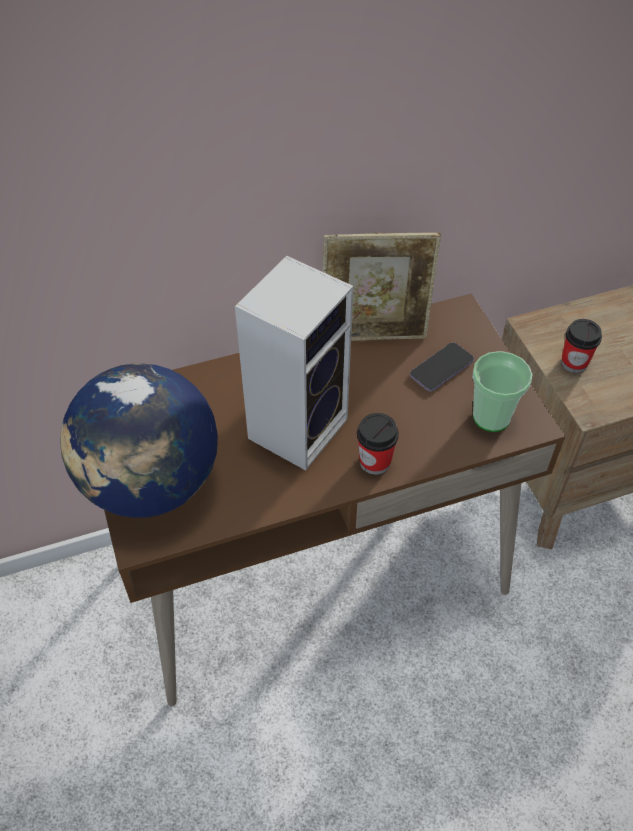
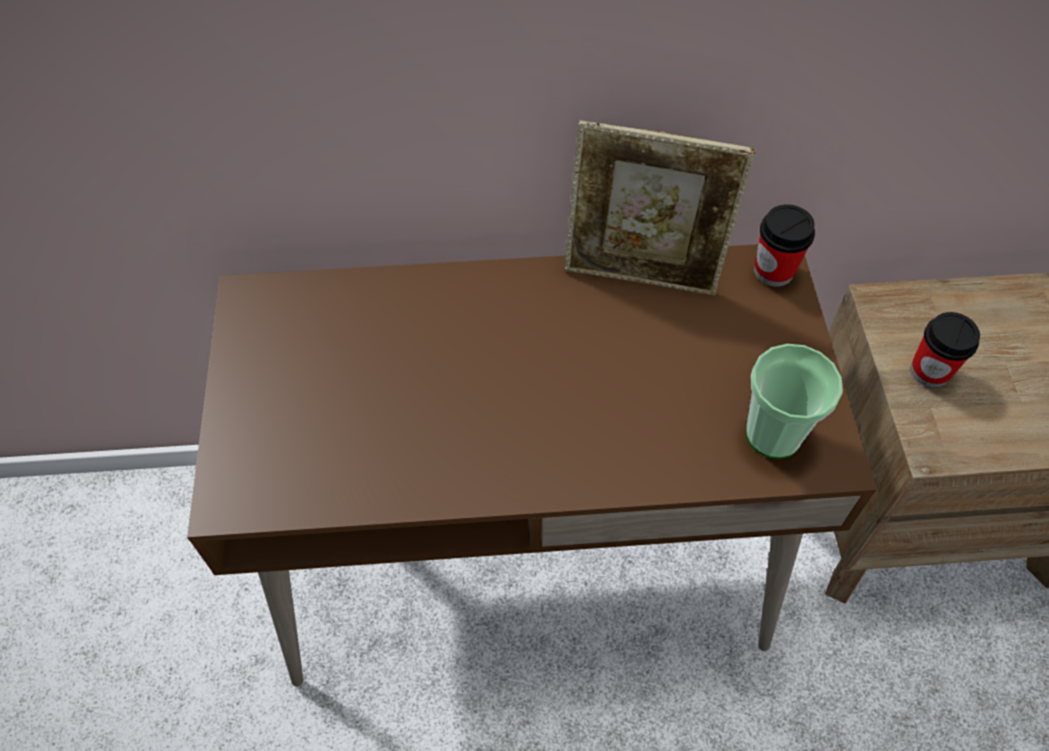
camera: 15 degrees right, 5 degrees up
(151, 484) = (270, 424): globe -> none
(298, 425) = (494, 385): speaker -> none
(375, 462) = (583, 463): cup -> cup (773, 271)
(441, 368) = (722, 345): phone -> none

